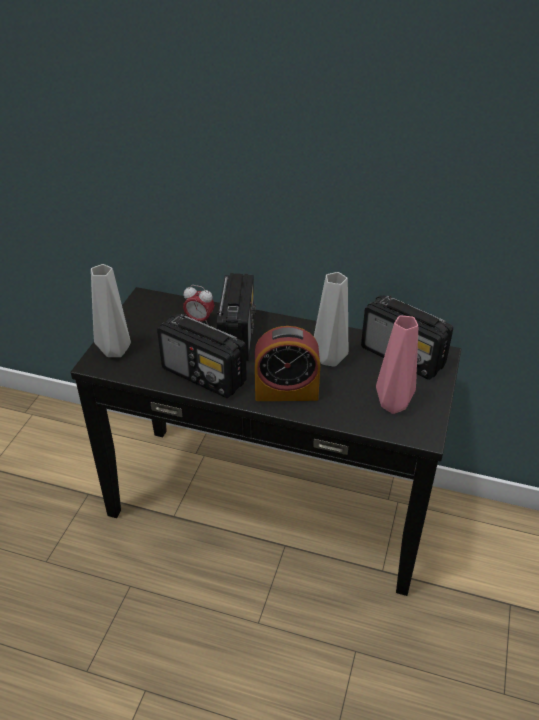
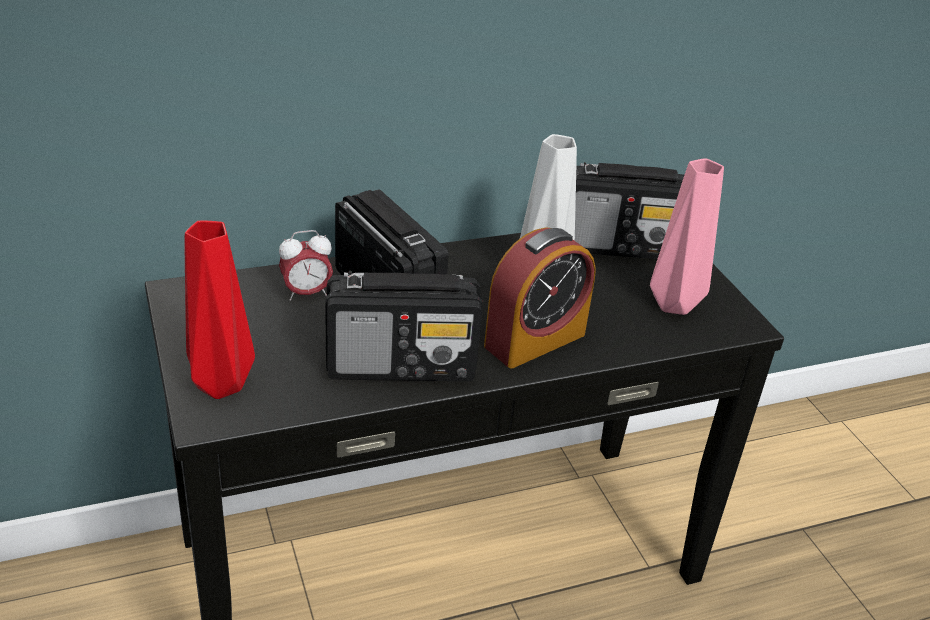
camera: 40 degrees left, 5 degrees down
(114, 350) = (218, 384): grey vase -> red vase

